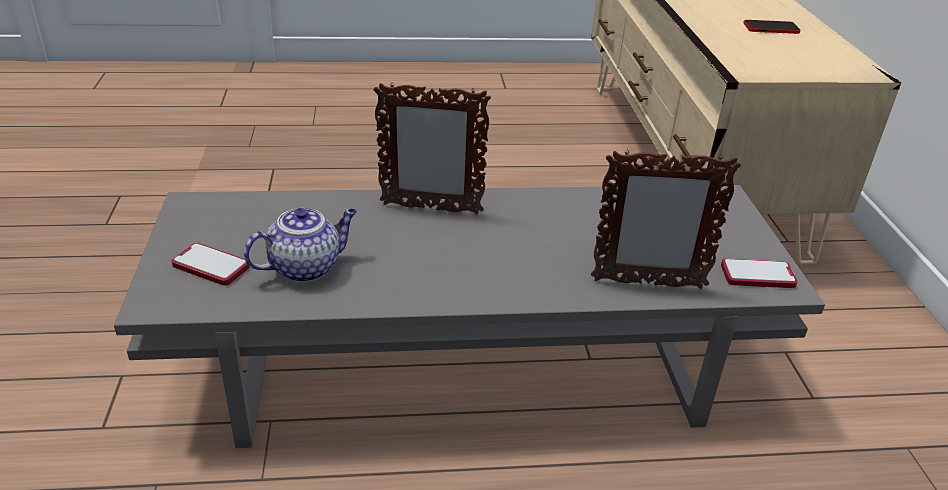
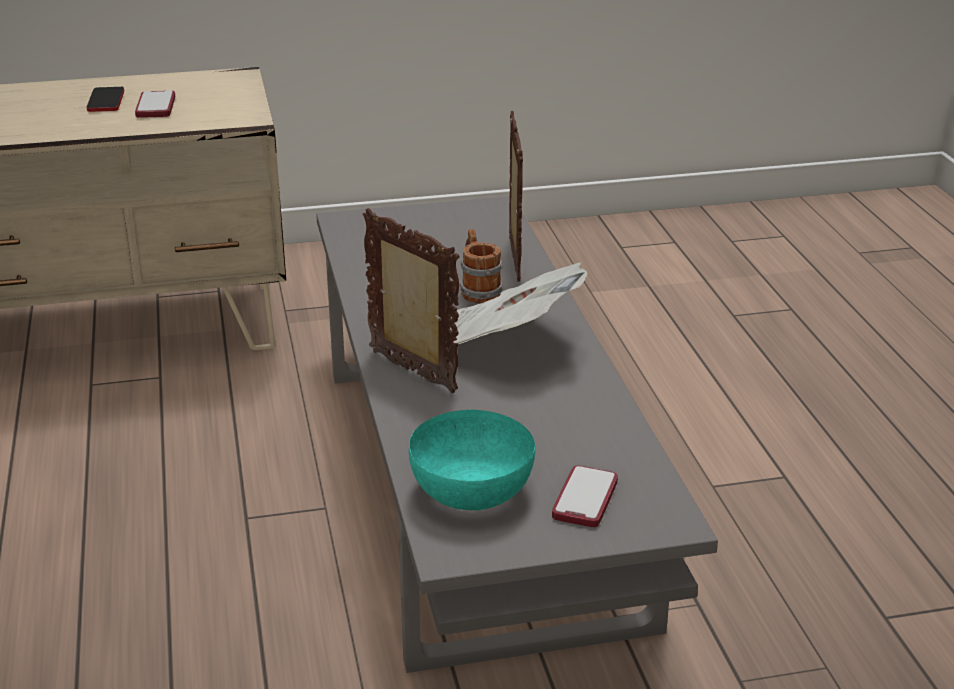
camera: 95 degrees left, 5 degrees down
(252, 219) = (473, 490): none -> turquoise bowl
(306, 267) = (560, 435): teapot -> none
(430, 208) = (412, 372): picture frame -> picture frame turned 45 degrees counterclockwise
(471, 259) = (506, 342): none -> newspaper
(577, 255) = (478, 290): none -> mug
(757, 275) = (481, 215): phone -> phone (155, 106)

